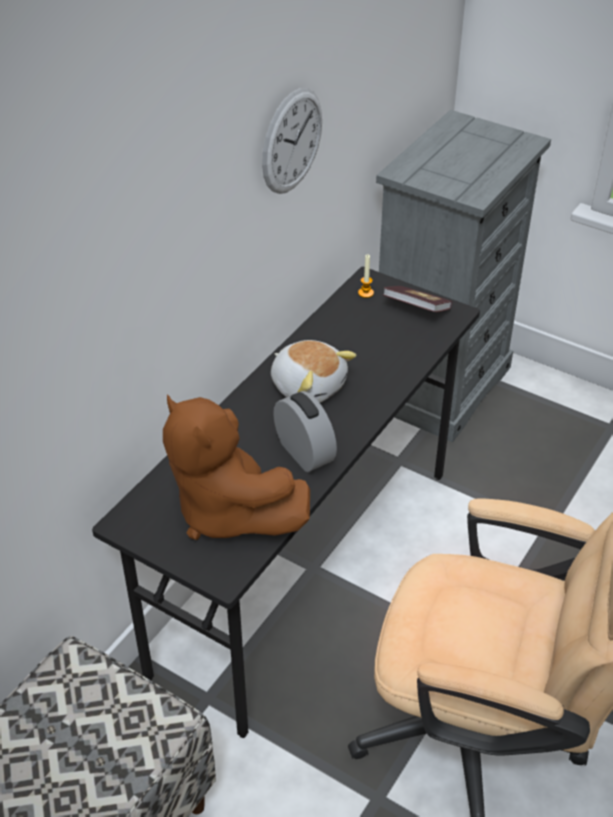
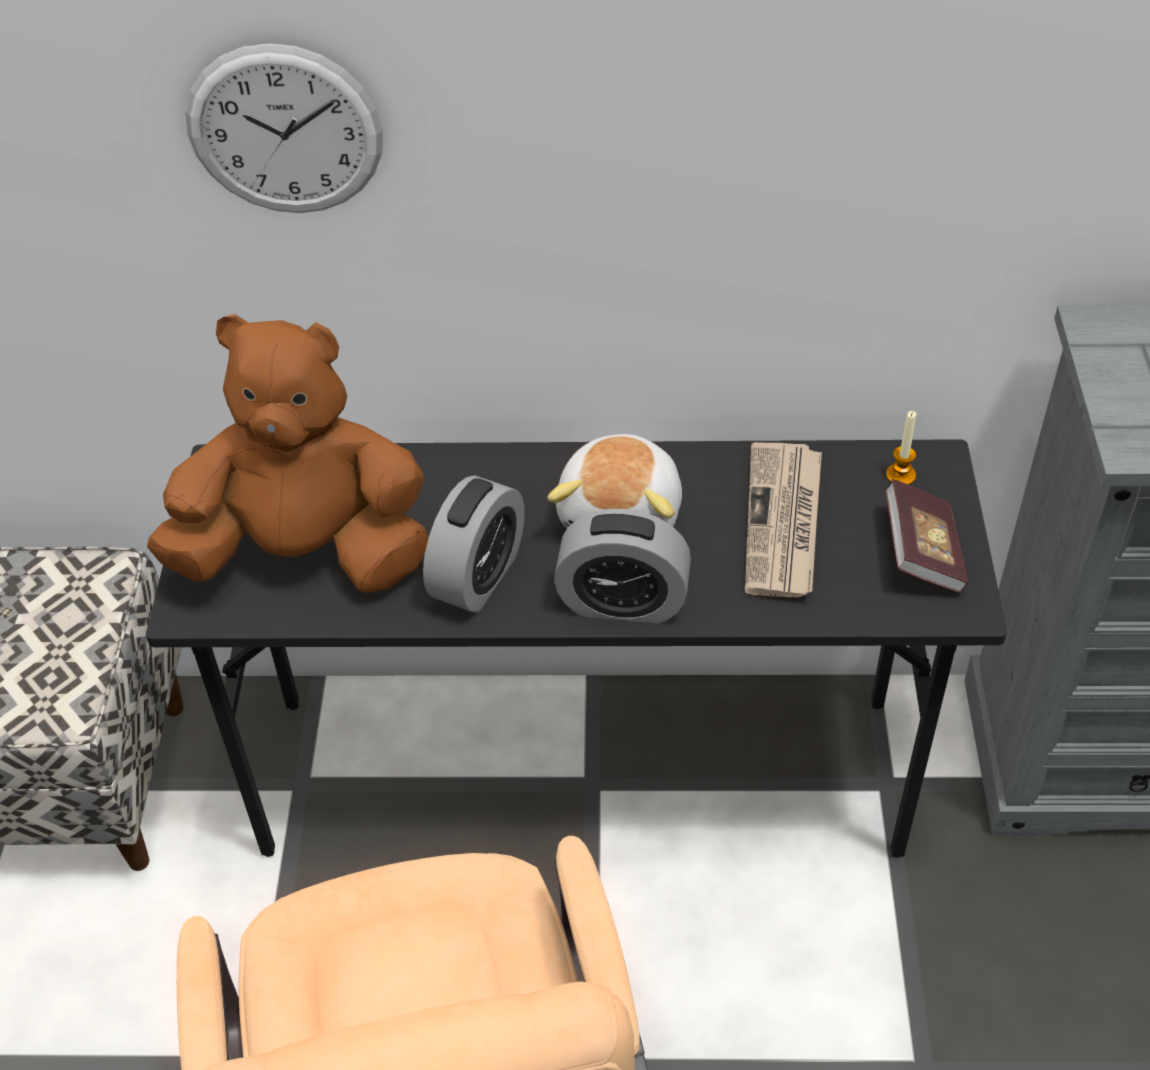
camera: 60 degrees right, 5 degrees up
(228, 511) = (307, 553): brown plush toy -> brown plush toy turned 75 degrees clockwise
(292, 141) = (781, 125): wall clock -> wall clock (285, 131)
(362, 339) = (784, 524): none -> newspaper
(365, 410) = (623, 602): none -> alarm clock

